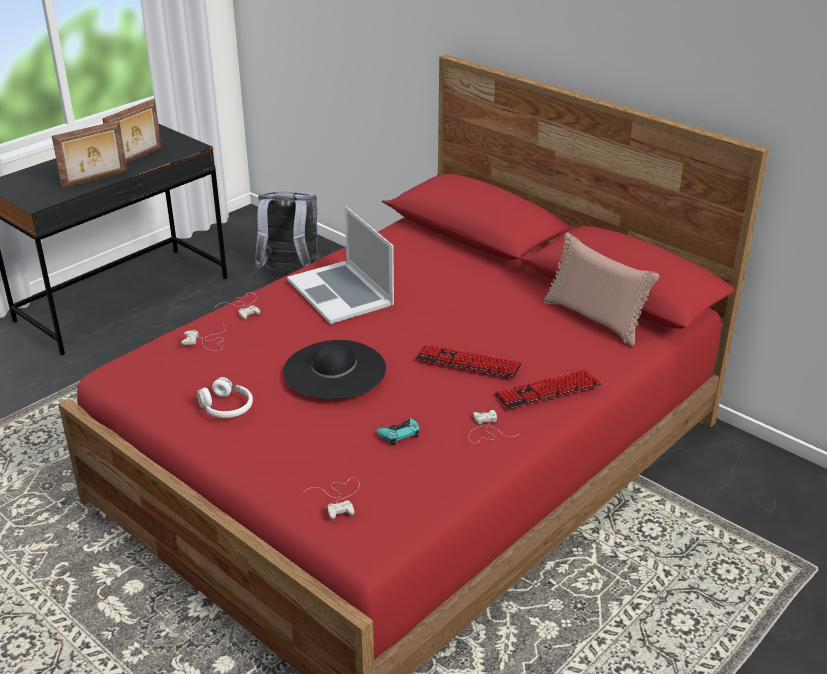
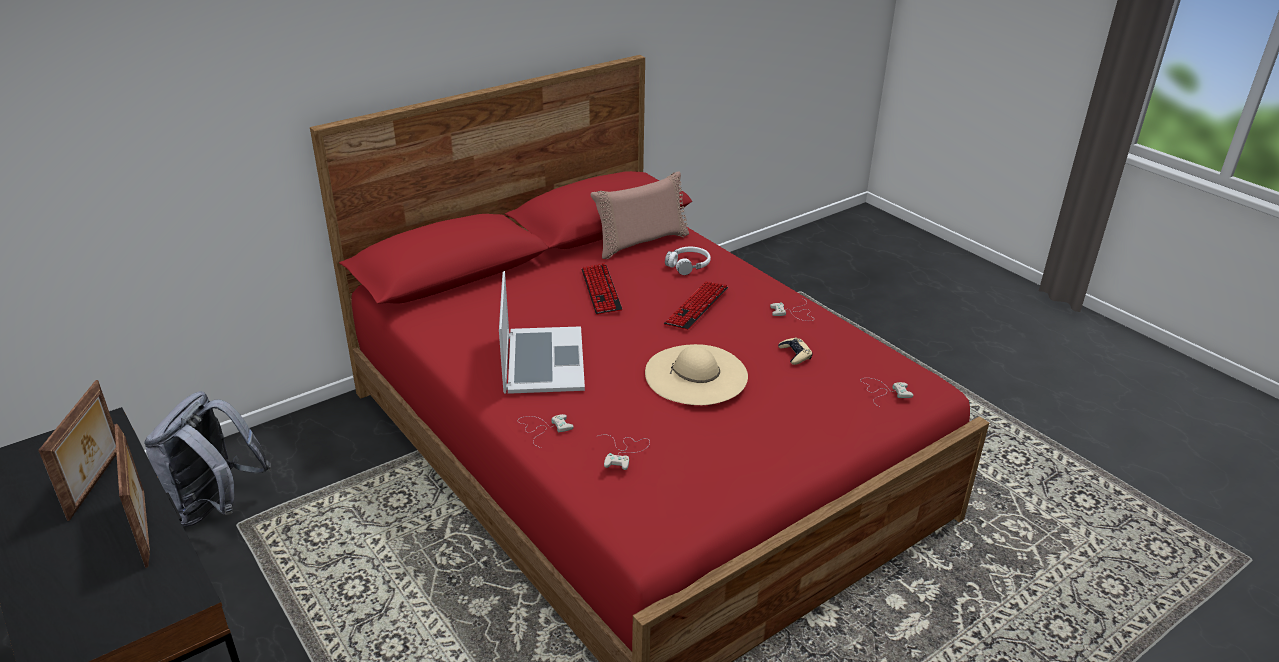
camera: 80 degrees left, 0 degrees up
(137, 158) = (97, 482): picture frame -> picture frame turned 45 degrees clockwise
(226, 407) = (743, 448): white headphones -> white headphones (688, 265)
(334, 370) = (696, 374): black hat -> beige hat
(341, 292) = (542, 360): laptop -> laptop turned 75 degrees counterclockwise
(399, 434) = (795, 354): turquoise game controller -> beige game controller
(547, 391) = (743, 279): keyboard -> keyboard (601, 290)

